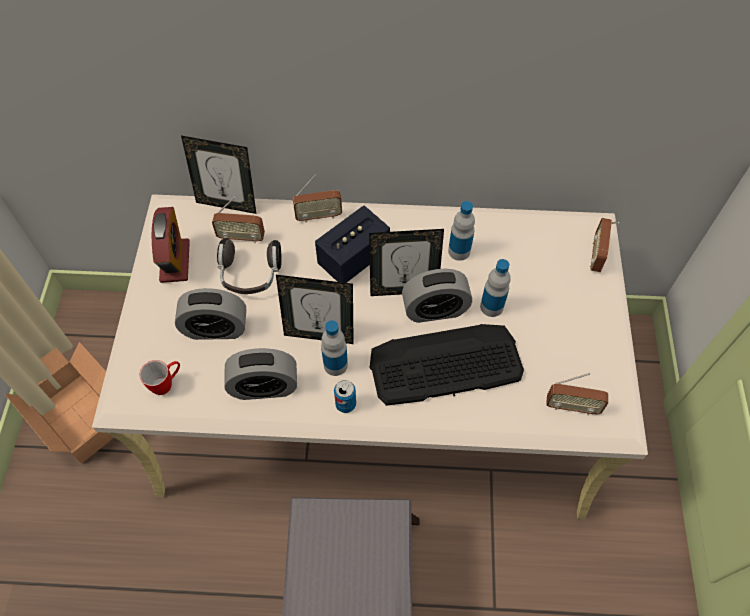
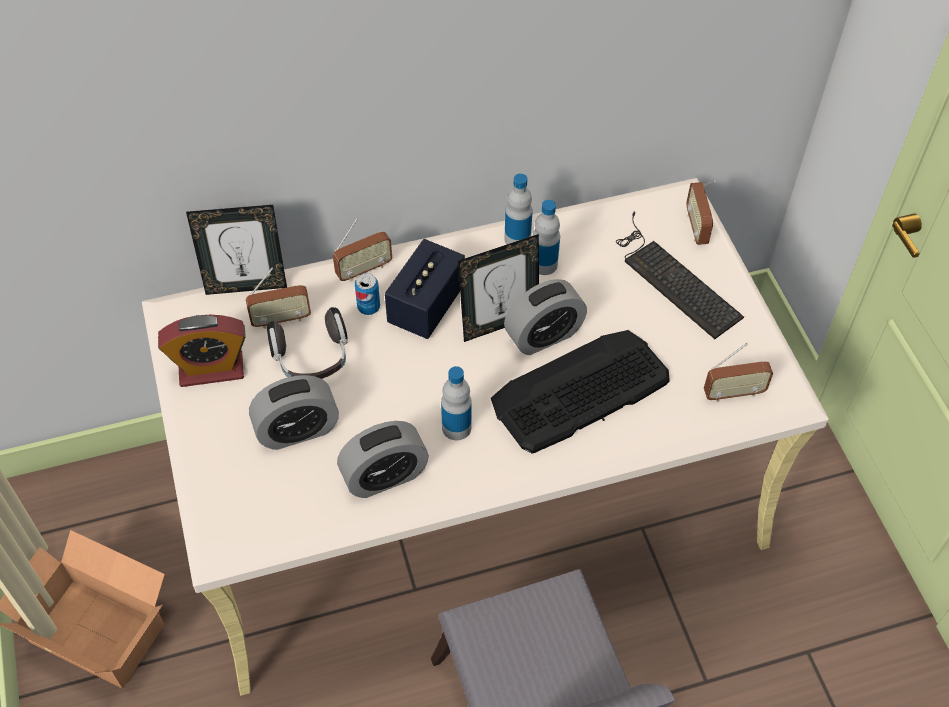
camera: 20 degrees left, 5 degrees down
(167, 383) = (266, 508): mug -> none
(175, 261) = (211, 369): alarm clock -> alarm clock turned 105 degrees clockwise
(319, 334) = (423, 400): picture frame -> none
(345, 404) = (486, 466): can -> can (368, 307)
(491, 306) = (605, 314): bottle -> bottle (517, 239)
(559, 292) = (672, 278): none -> keyboard

